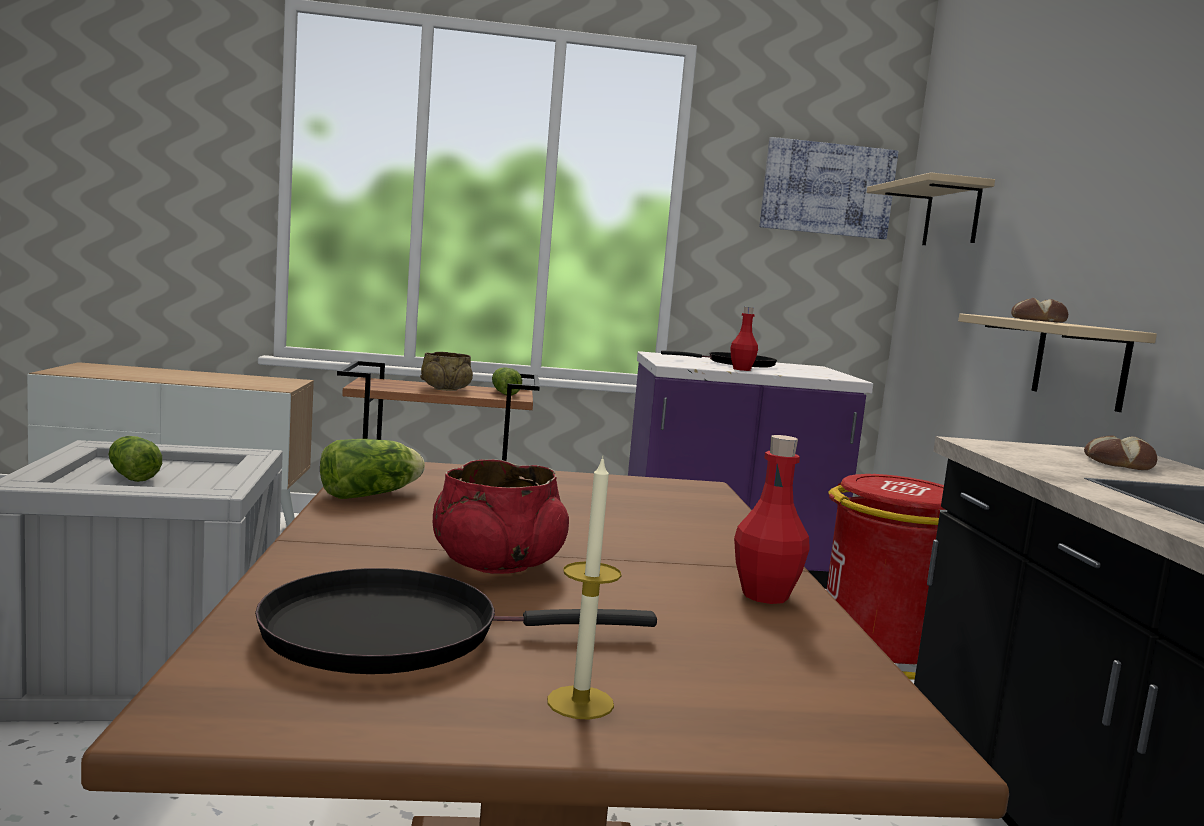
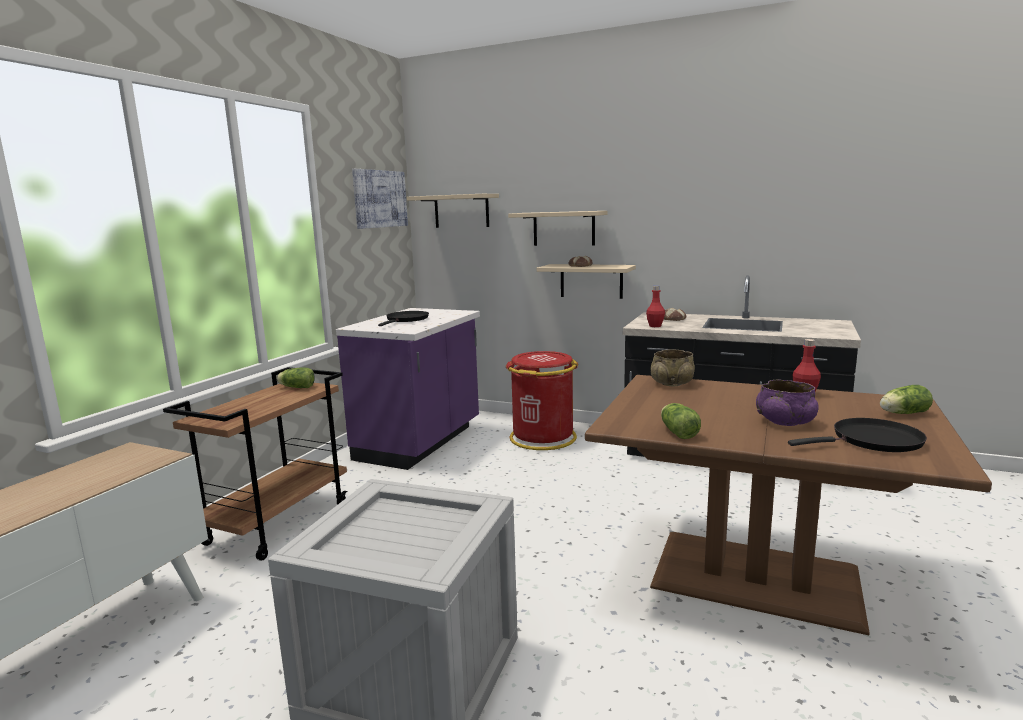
camera: 60 degrees left, 5 degrees up
(132, 475) = (392, 540): lettuce -> lettuce (902, 413)
(397, 633) = (872, 441): black frying pan -> black frying pan turned 120 degrees counterclockwise
(446, 389) = (266, 400): beige bowl -> beige bowl (672, 383)
(495, 564) = (785, 422): red bowl -> purple bowl
(580, 702) = (914, 426): candle -> none
(741, 369) = (432, 322): red bottle -> red bottle (655, 326)
(1061, 245) = (563, 228): none -> beige shelf

